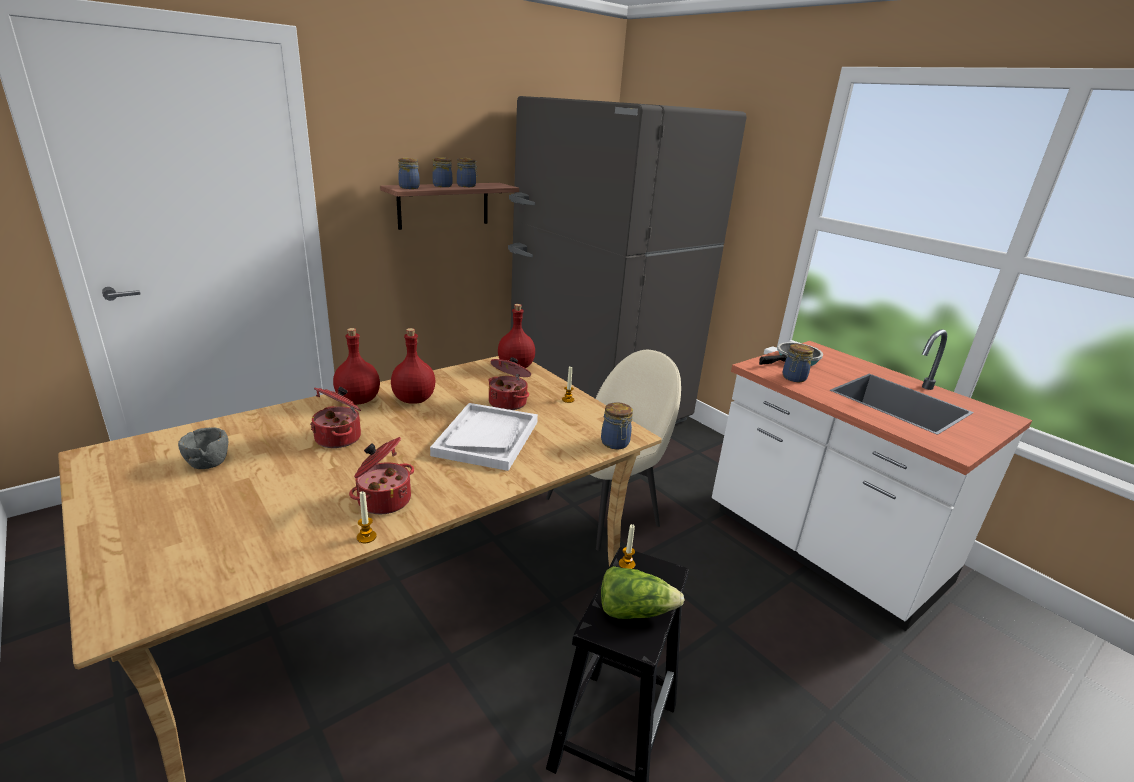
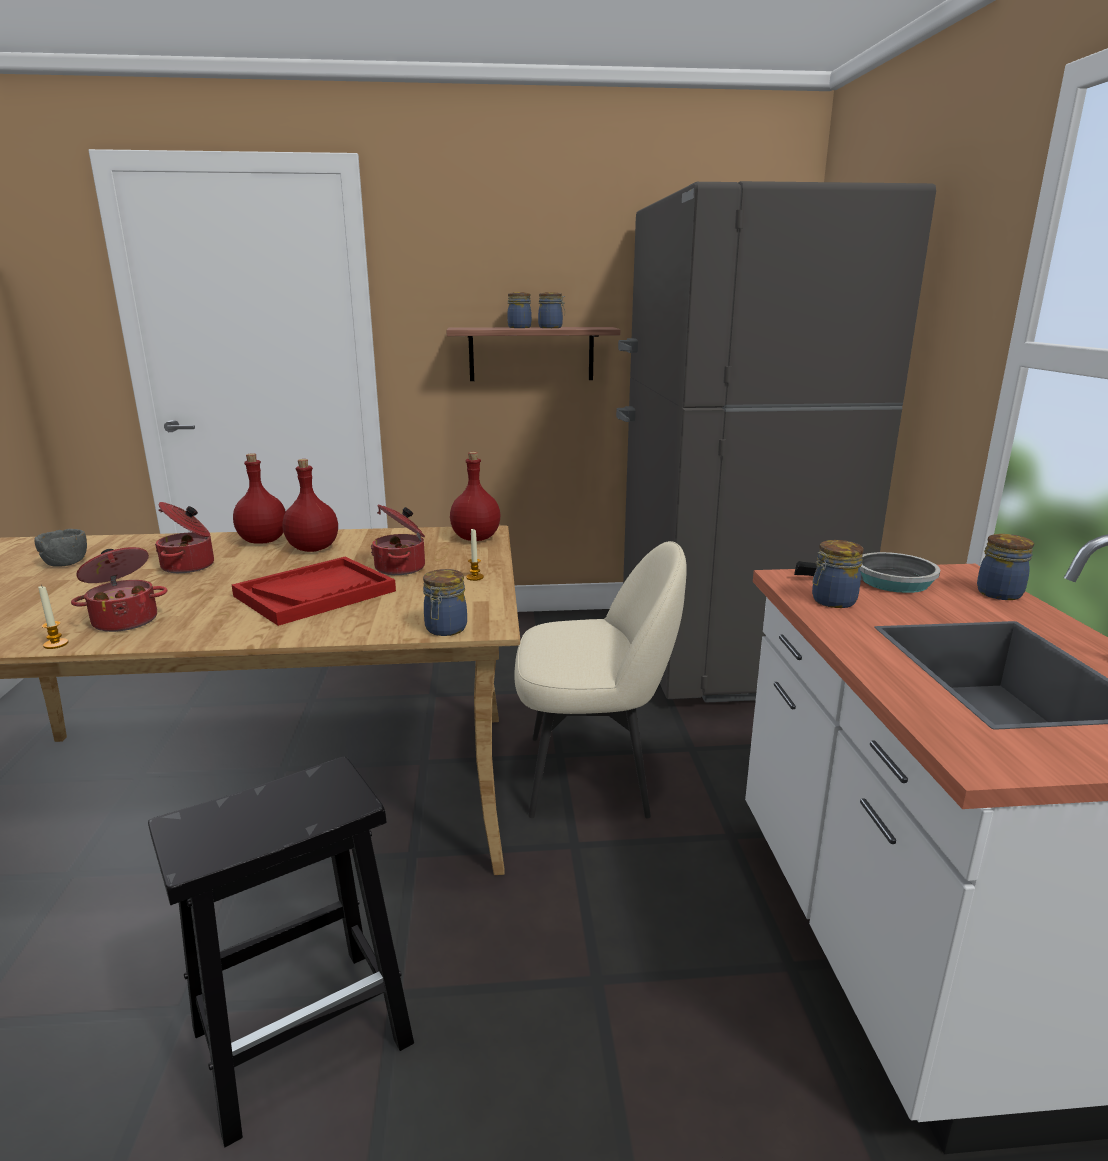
camera: 35 degrees right, 5 degrees down
(410, 187) = (473, 328): jar -> jar (1000, 593)
(486, 438) = (315, 593): white tray -> red tray
(626, 564) = (319, 775): candle -> none
(634, 611) = (245, 824): lettuce -> none

